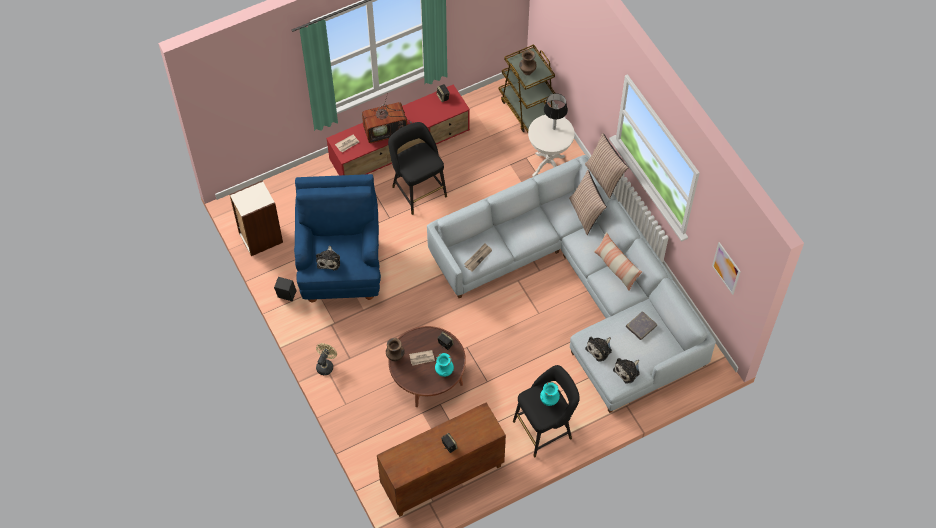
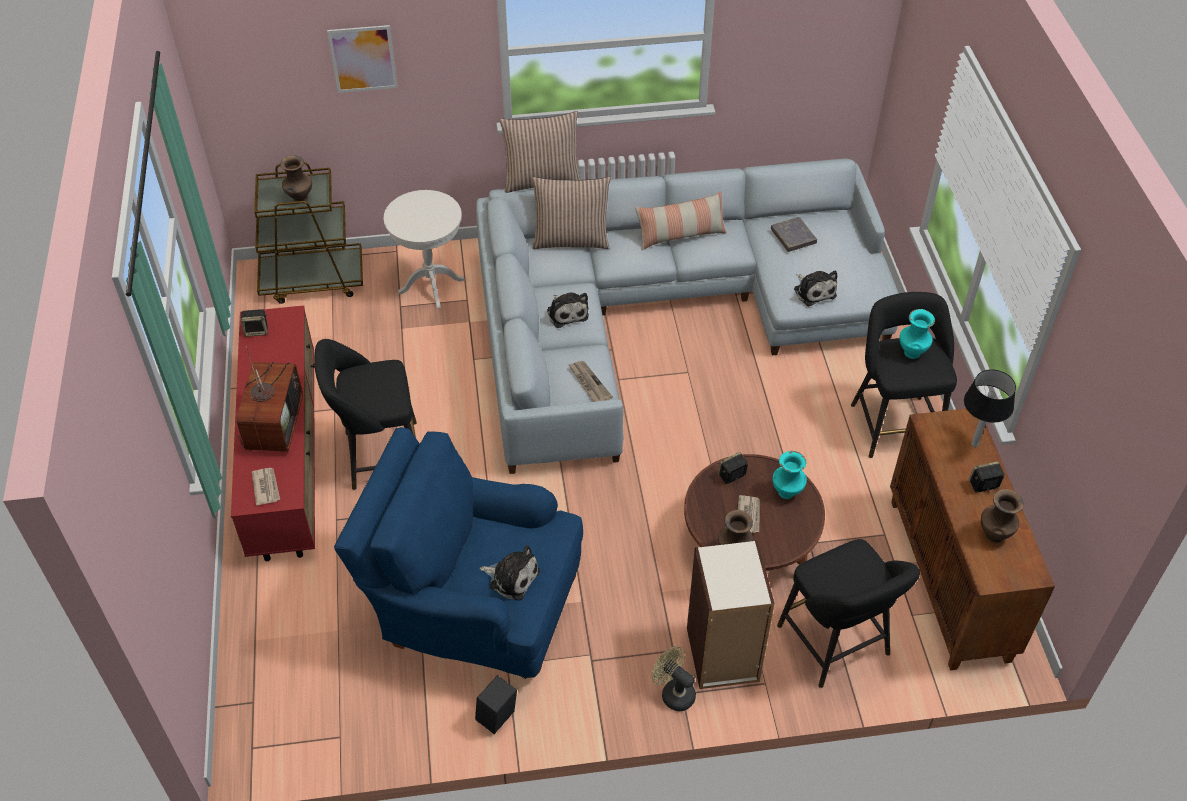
camera: 70 degrees left, 10 degrees down
(260, 238) = (345, 729): bookcase -> bookcase (722, 655)
(380, 431) = (836, 645): none -> black stool
(418, 456) = (994, 534): none -> brown vase
(554, 128) = (416, 209): table lamp -> table lamp (974, 444)
(627, 371) = (861, 272): plush toy -> plush toy (567, 313)
(726, 268) = (815, 52): picture -> picture (363, 59)

